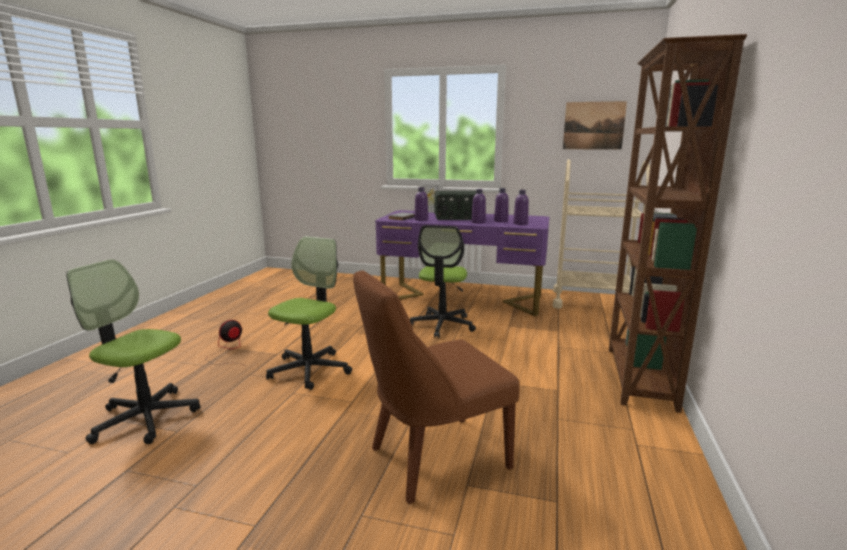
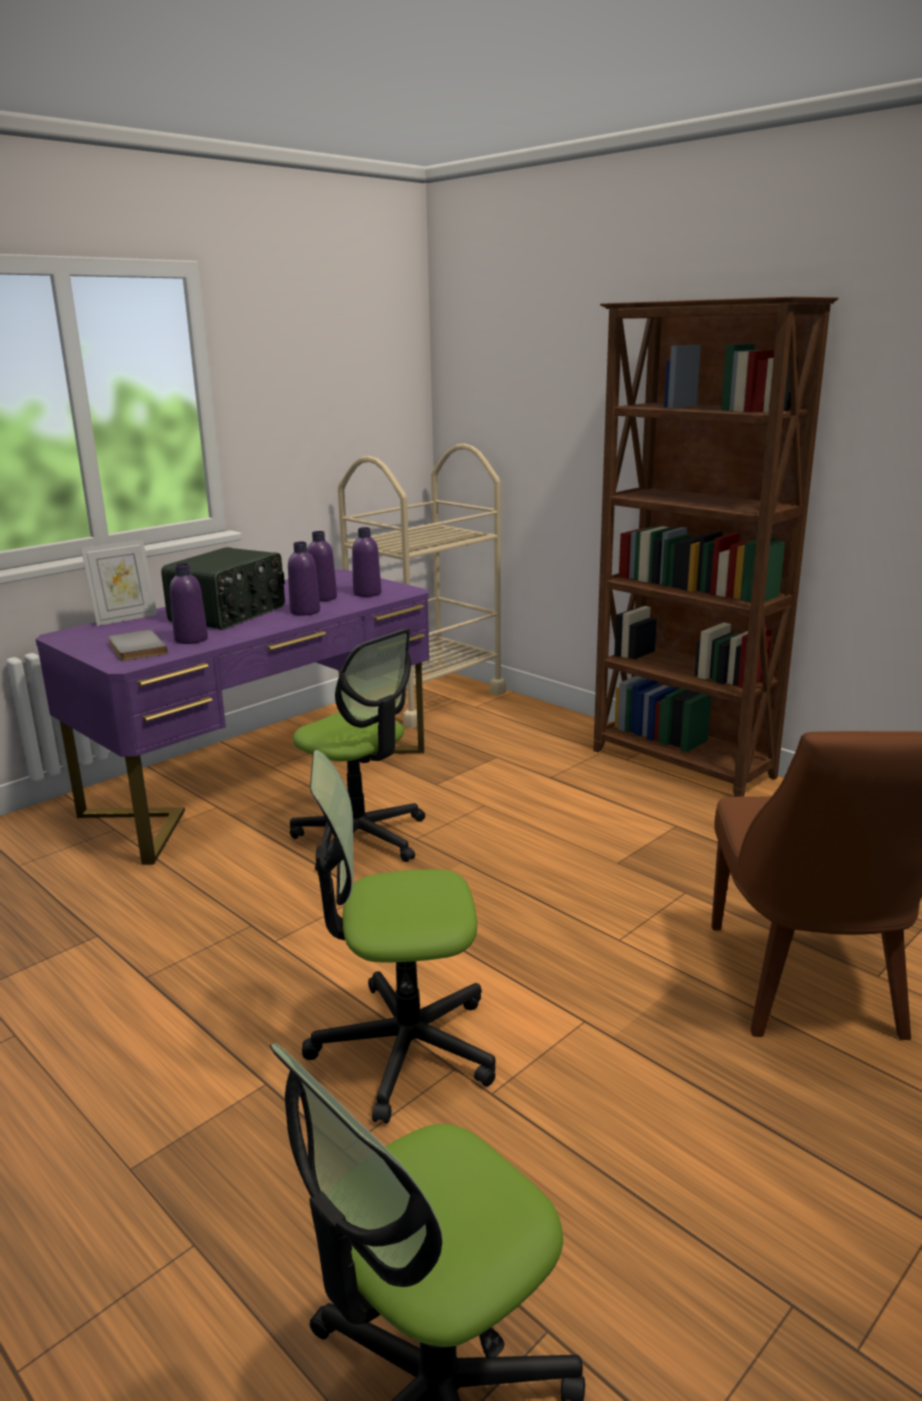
camera: 60 degrees left, 5 degrees up
(228, 350) = (147, 1175): fan -> none
(309, 370) = (404, 1047): office chair -> office chair turned 60 degrees counterclockwise
(593, 125) = (357, 387): picture -> none

